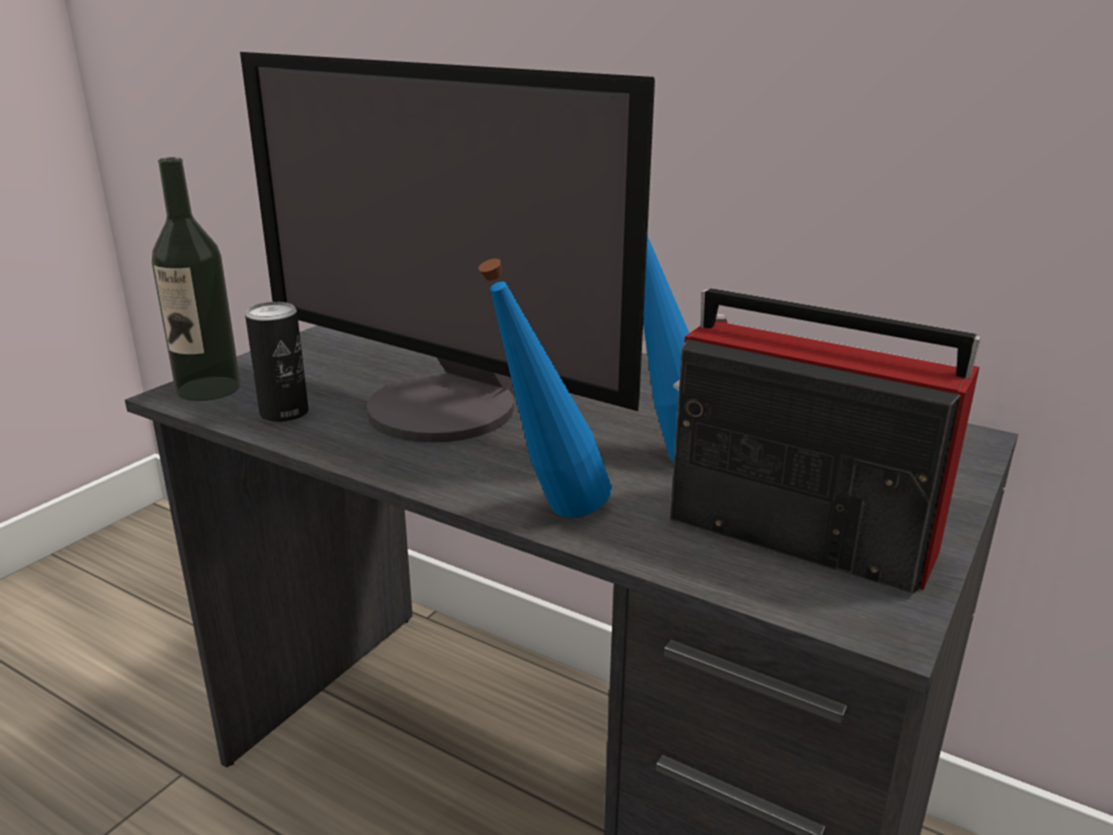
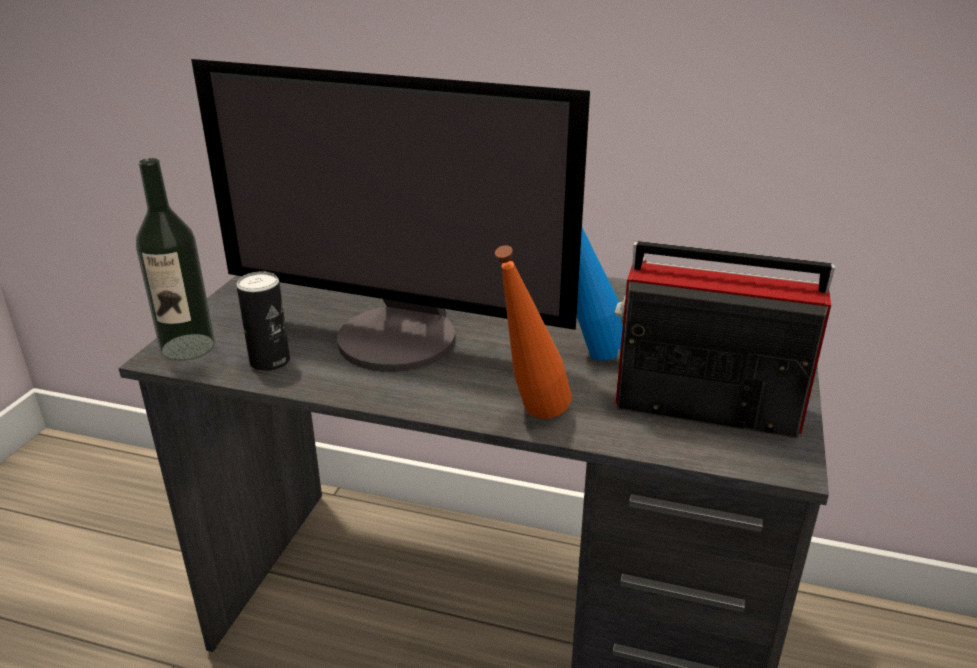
camera: 15 degrees left, 5 degrees up
(548, 516) = (529, 420): blue bottle -> orange bottle

